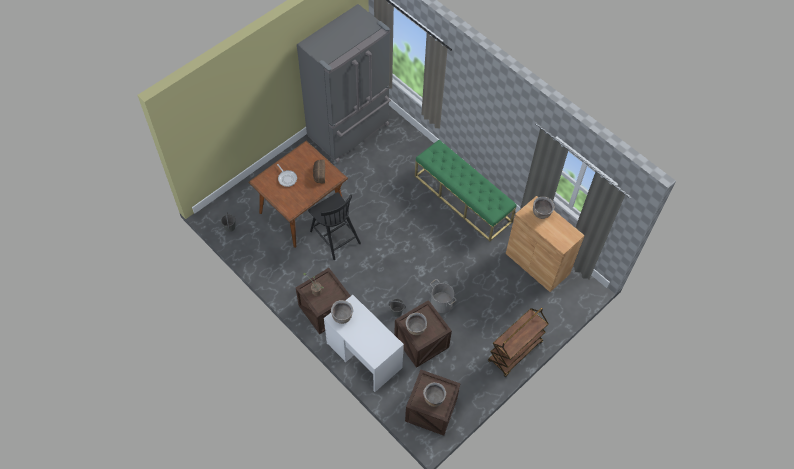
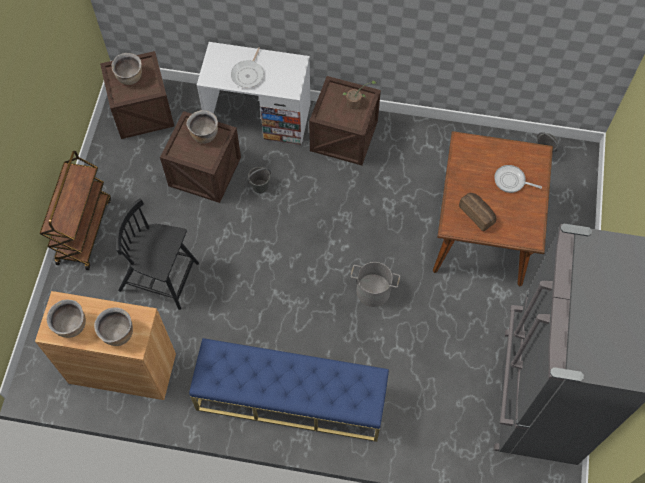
camera: 145 degrees right, 5 degrees up
(334, 236) = (412, 226): black chair -> black chair (160, 277)
(342, 317) = (289, 69): brown cooking pot -> brown cooking pot (71, 326)
(368, 330) = (248, 74): none -> frying pan
(441, 302) = (214, 232): grey bucket -> grey bucket (373, 291)
(463, 199) = (290, 398): green bench -> blue bench

